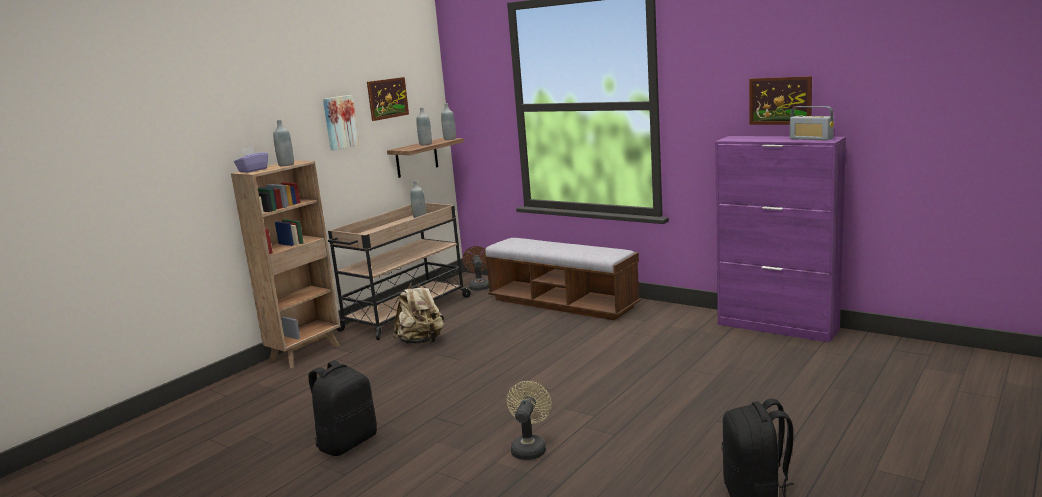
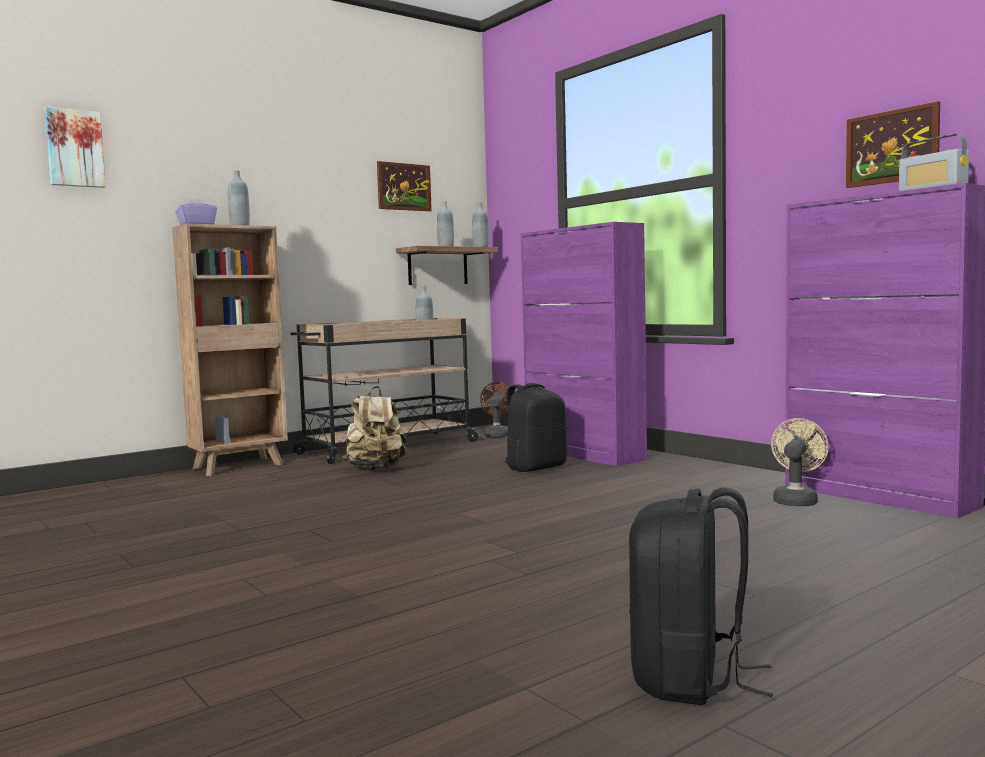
camera: 15 degrees right, 10 degrees down
(339, 122) = (333, 201): picture -> picture (74, 148)
(347, 442) = (177, 540): black backpack -> black backpack (535, 467)
(529, 448) = (392, 572): beige fan -> beige fan (796, 500)
(562, 303) = (584, 454): bench -> purple cabinet

